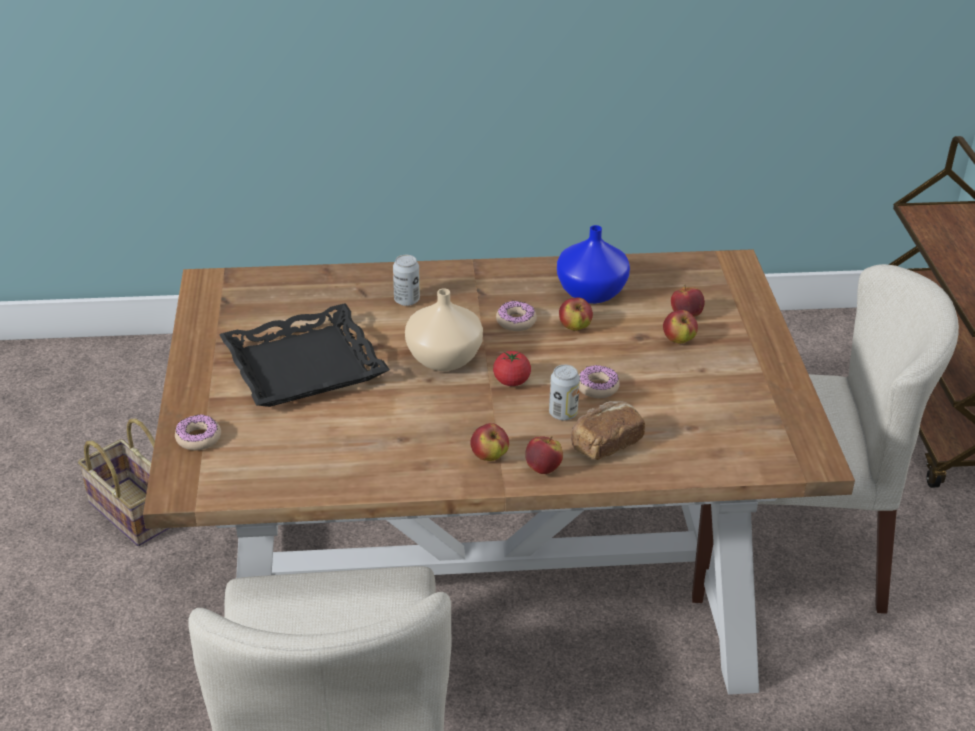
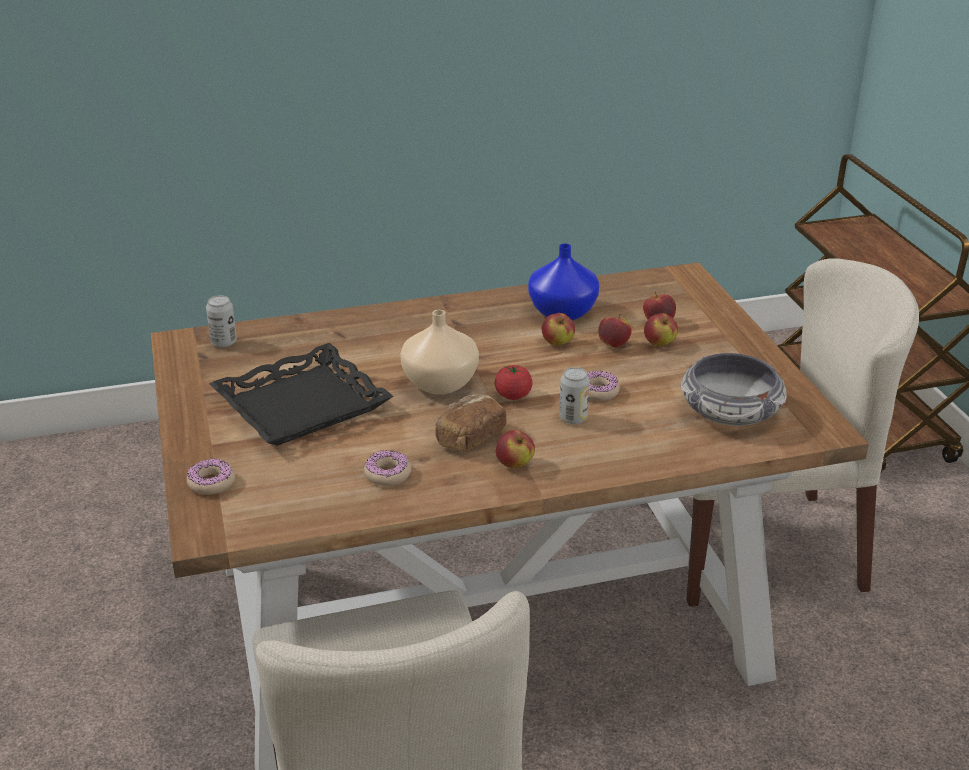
camera: 10 degrees left, 5 degrees down
(130, 512) = (106, 598): basket -> none
(406, 300) = (386, 337): can -> can (224, 342)
(516, 321) = (499, 344): donut -> donut (387, 474)
(543, 468) = (571, 468): apple -> apple (613, 345)
(605, 443) = (623, 439): bread -> bread (469, 437)
(724, 425) = (730, 411): none -> bowl

